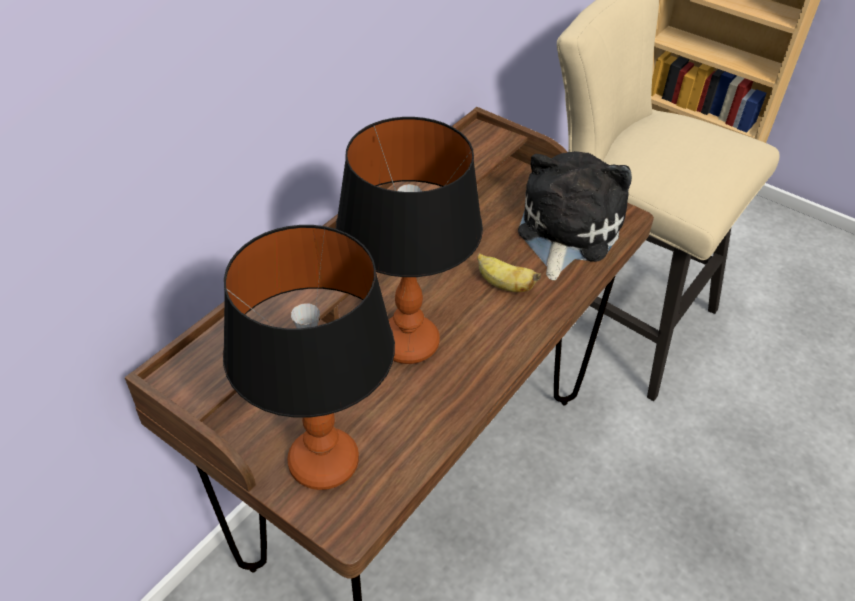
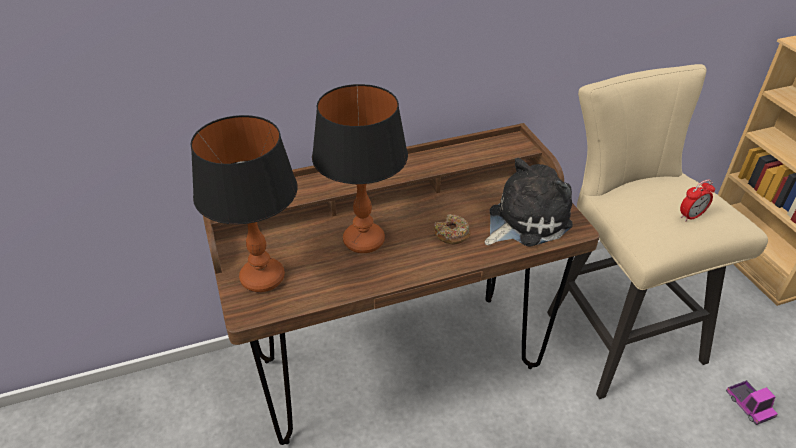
camera: 35 degrees right, 5 degrees down
(503, 285) = (451, 234): banana -> donut
(711, 155) = (691, 216): none -> alarm clock
(778, 335) = (748, 406): none -> toy truck

